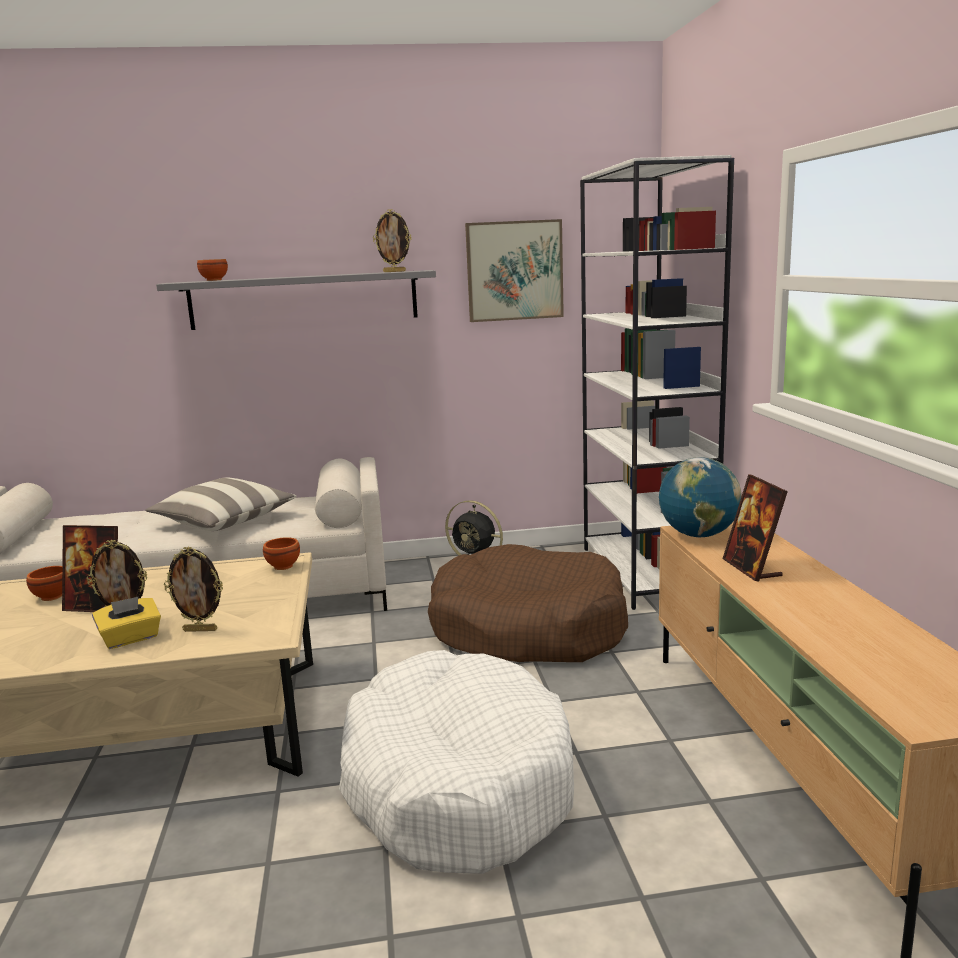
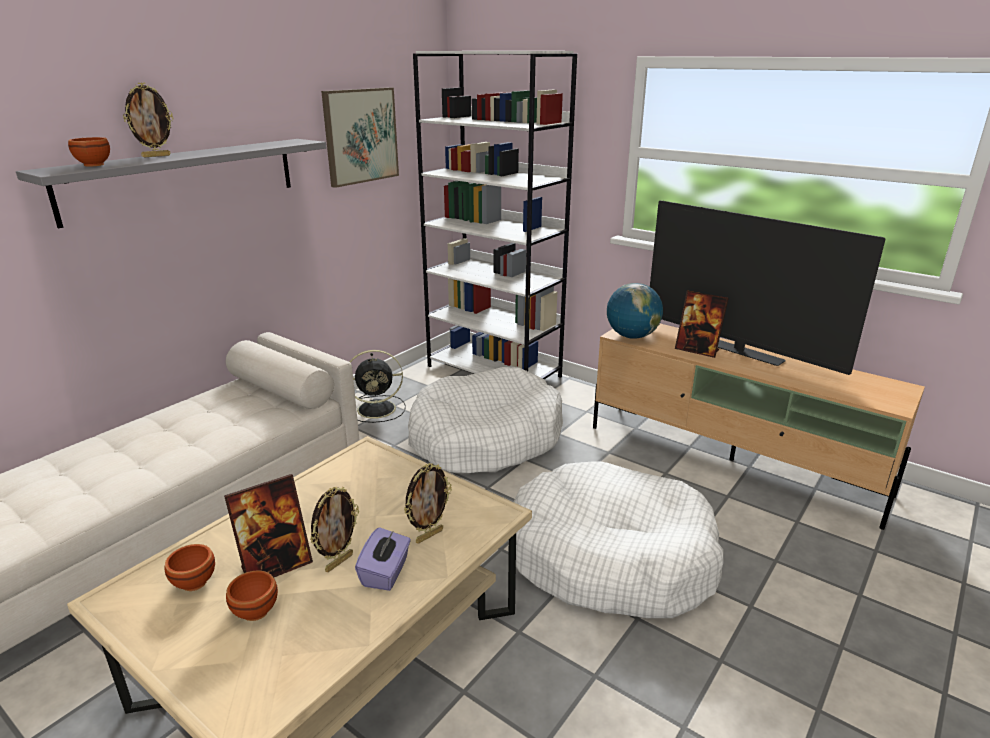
camera: 45 degrees left, 10 degrees up
(130, 639) = (386, 573): yellow tissue box -> purple tissue box
(224, 521) = (187, 438): pillow -> none
(284, 566) = (373, 456): brown bowl -> brown bowl (255, 610)
(394, 271) = (286, 144): picture frame -> picture frame (156, 156)
(528, 628) = (485, 438): brown dog bed -> white dog bed
(813, 584) = (738, 350): none -> television

